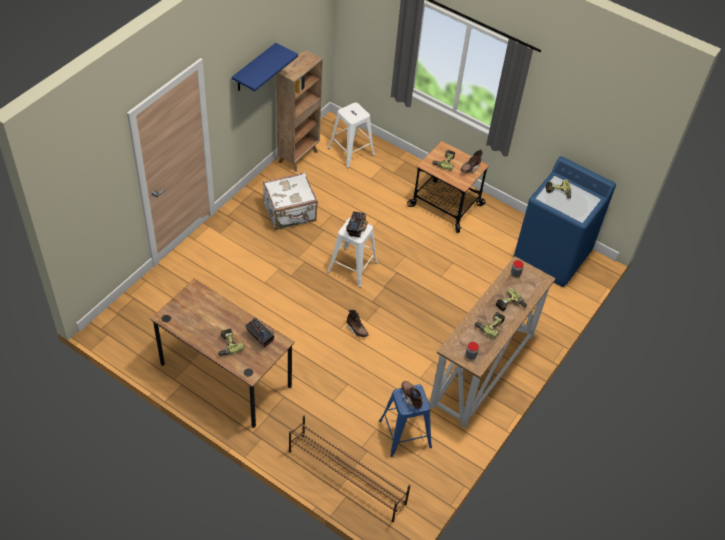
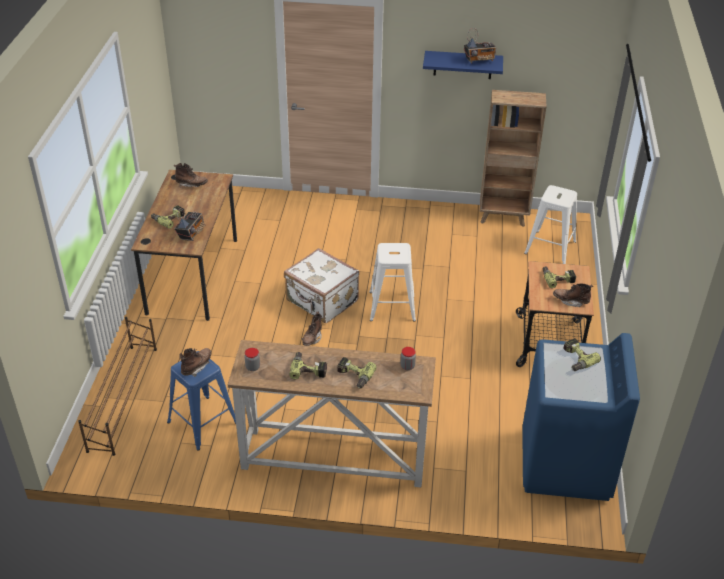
camera: 65 degrees right, 10 degrees down
(187, 311) = (191, 184): none -> brown boot
(290, 213) = (423, 240): white suitcase -> white suitcase (321, 301)
(356, 229) = (394, 253): radio -> radio (479, 60)

